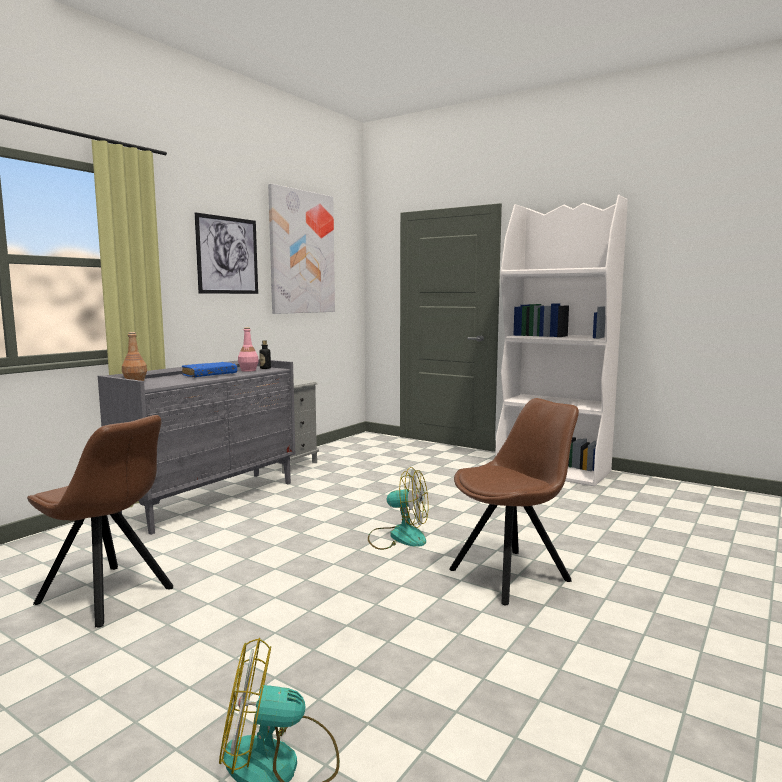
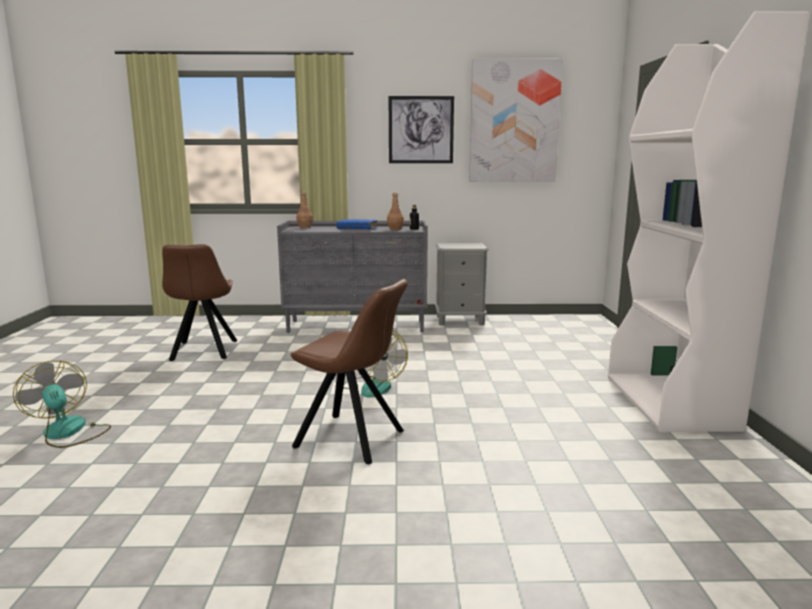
camera: 55 degrees right, 5 degrees up
(248, 370) = (395, 229): pink bottle -> brown bottle

